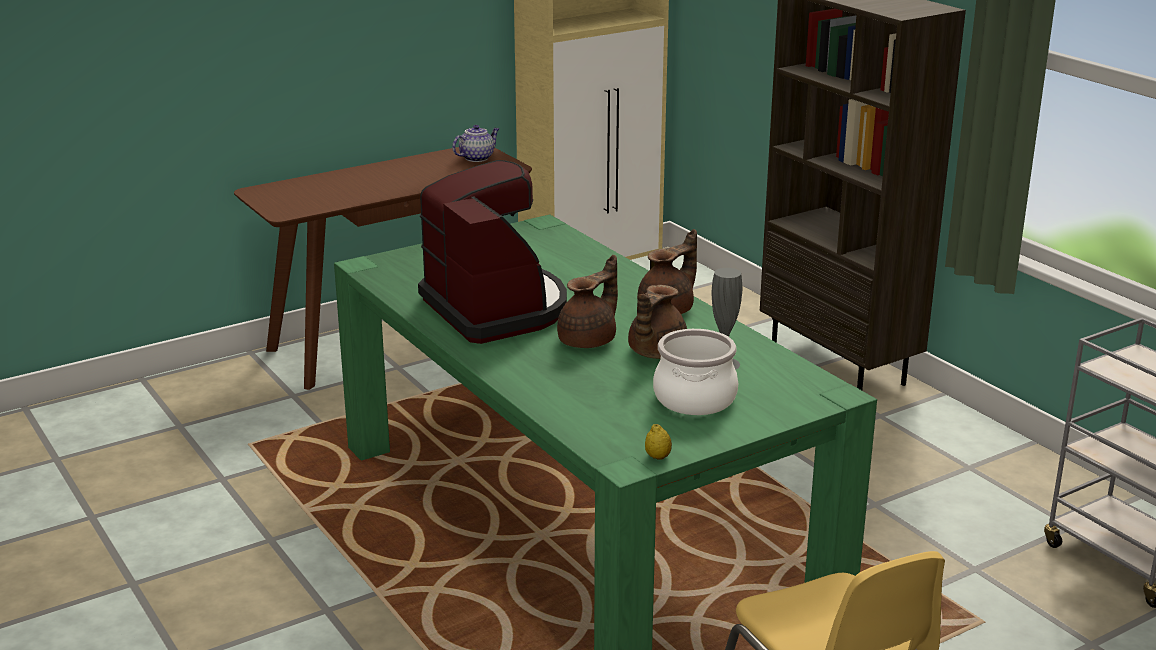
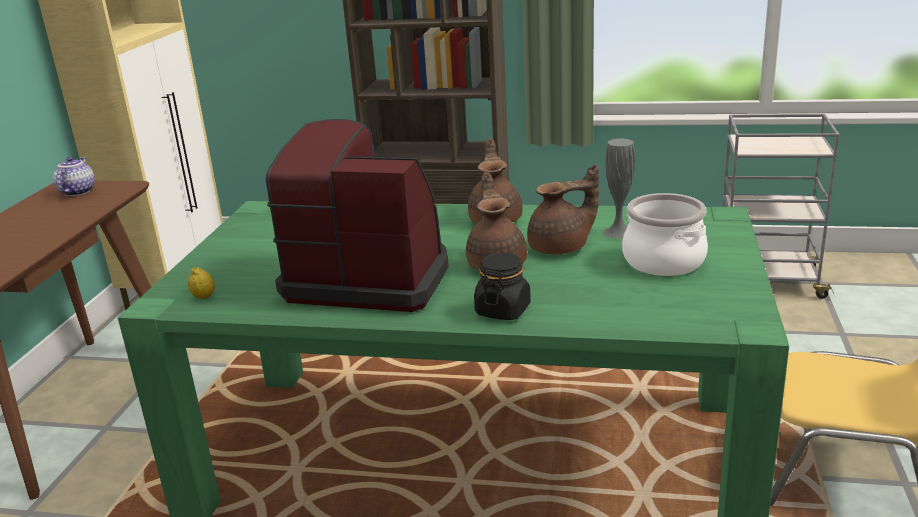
camera: 45 degrees left, 0 degrees up
(519, 370) = (503, 310): none -> black jar
(655, 353) = (561, 248): brown teapot -> brown teapot turned 90 degrees counterclockwise
(658, 457) = (750, 310): lemon -> lemon (204, 297)

